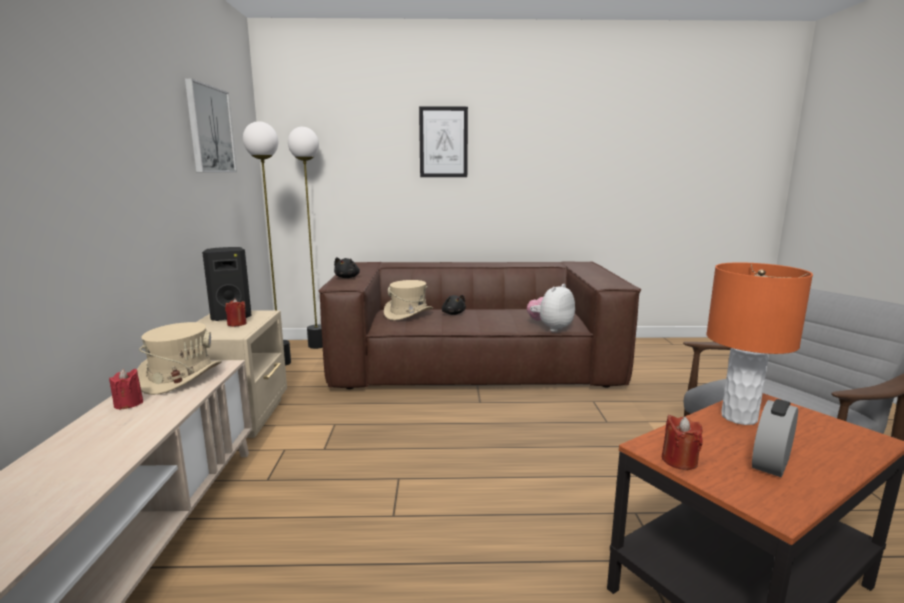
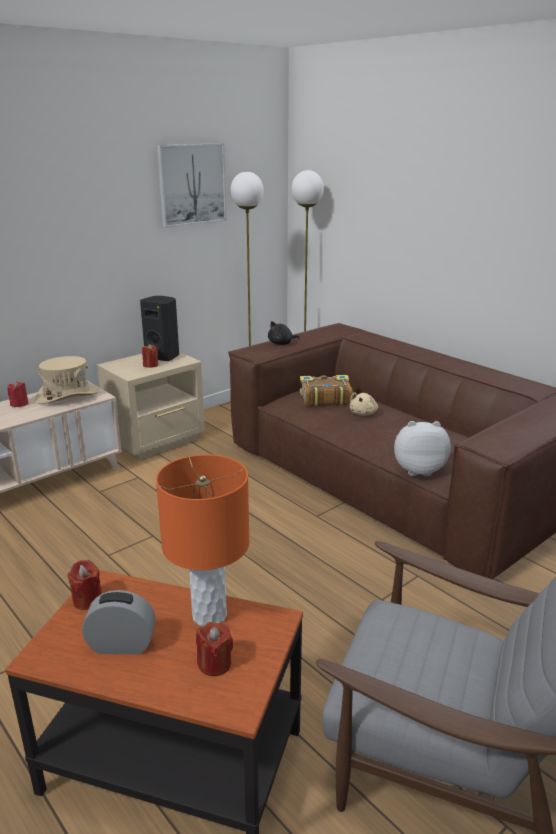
camera: 50 degrees right, 10 degrees up
(408, 314) = (324, 398): beige hat -> book
(443, 142) = (446, 197): picture -> none
(453, 313) = (363, 413): black plush toy -> beige plush toy
(813, 433) = (214, 664): none -> red candle

